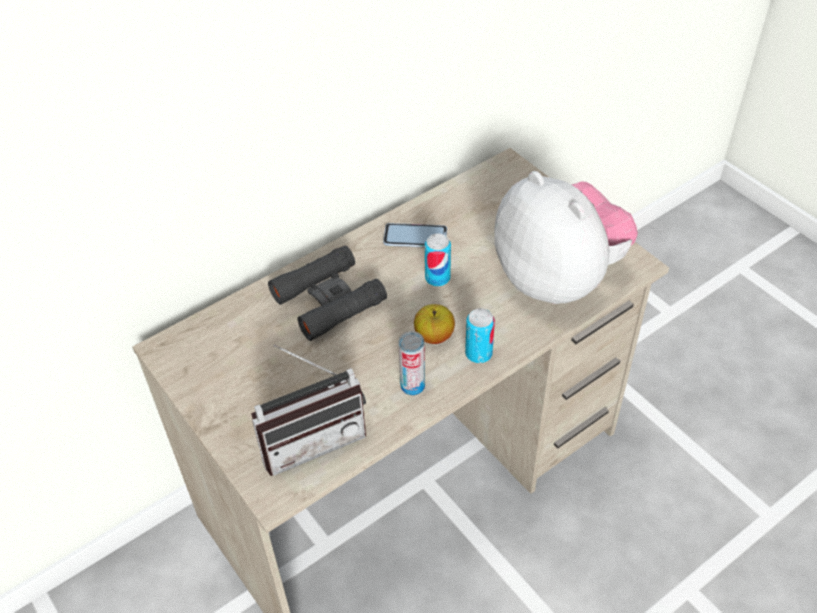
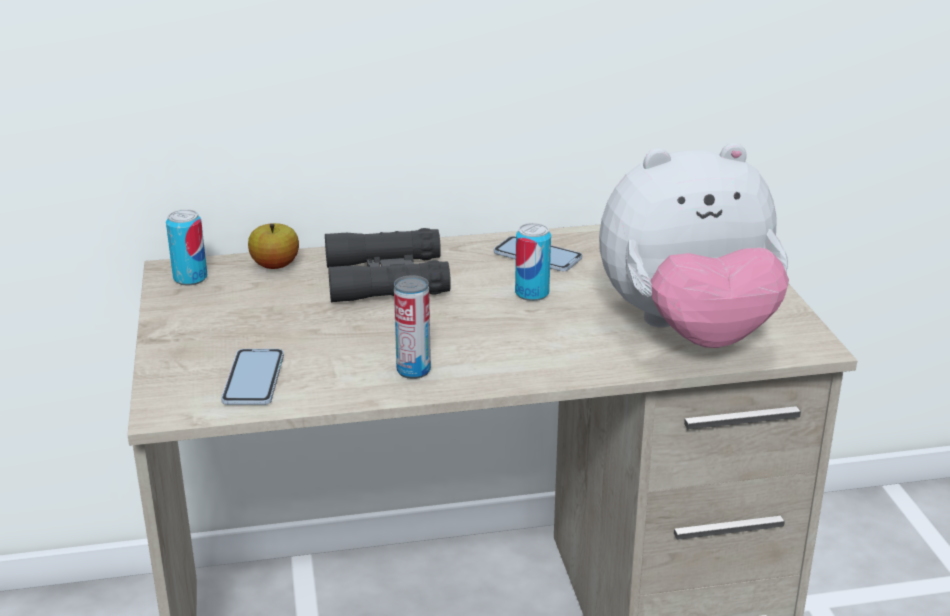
camera: 25 degrees right, 20 degrees down
(311, 438) = (253, 378): radio -> phone
(434, 336) = (481, 337): apple -> apple (275, 266)
(478, 353) = (522, 366): can -> can (190, 278)
(558, 279) = (688, 331): plush toy -> plush toy turned 90 degrees clockwise

